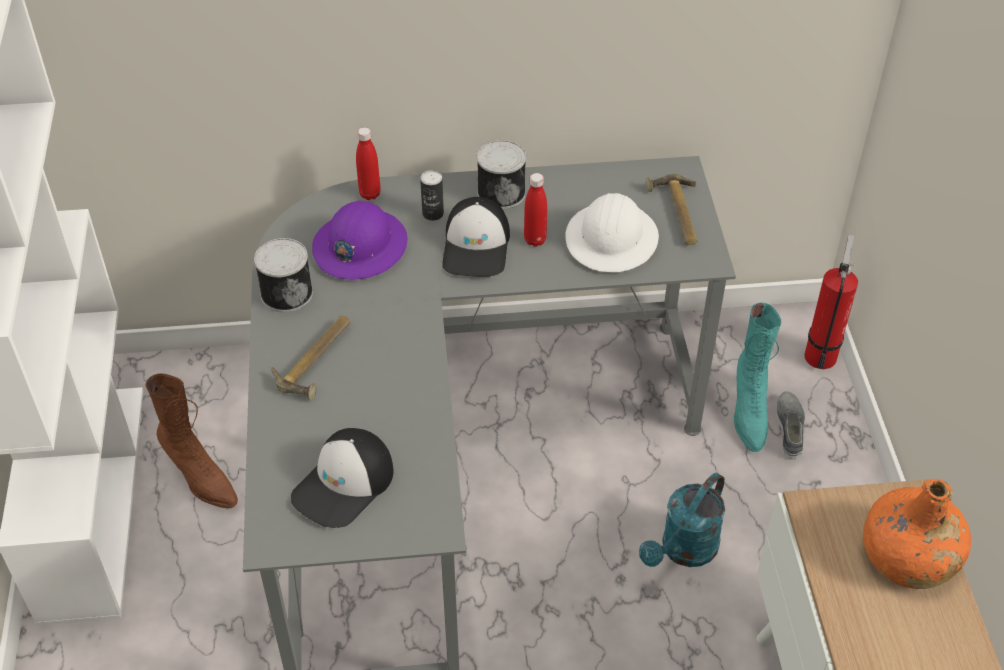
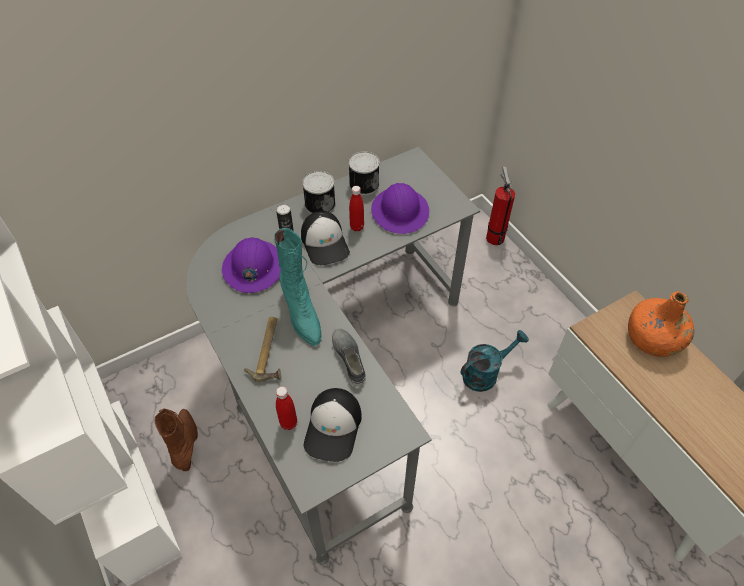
camera: 25 degrees left, 5 degrees up
(200, 478) = (186, 443): brown boot -> brown boot turned 120 degrees counterclockwise
(286, 292) = (223, 314): can -> can (363, 184)
(370, 194) = (240, 231): red bottle -> red bottle (288, 423)
(612, 239) = (400, 211): white hard hat -> purple hard hat
(676, 213) = (426, 184): hammer -> none
(683, 551) = (485, 373): turquoise watering can -> turquoise watering can turned 135 degrees counterclockwise
(749, 412) = (476, 282): turquoise boot -> turquoise boot (301, 314)
(790, 428) = (501, 283): grey shoe -> grey shoe (349, 358)

